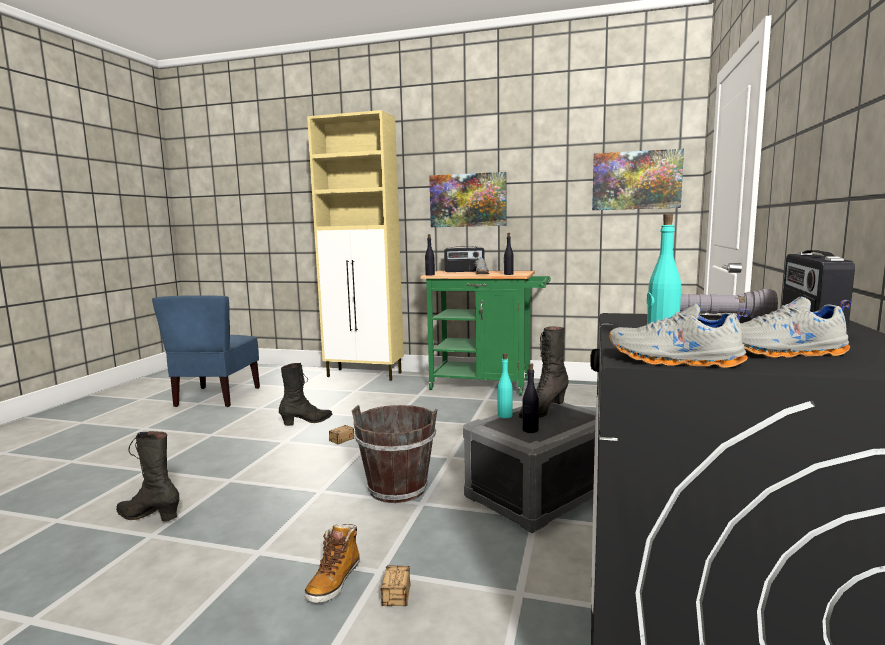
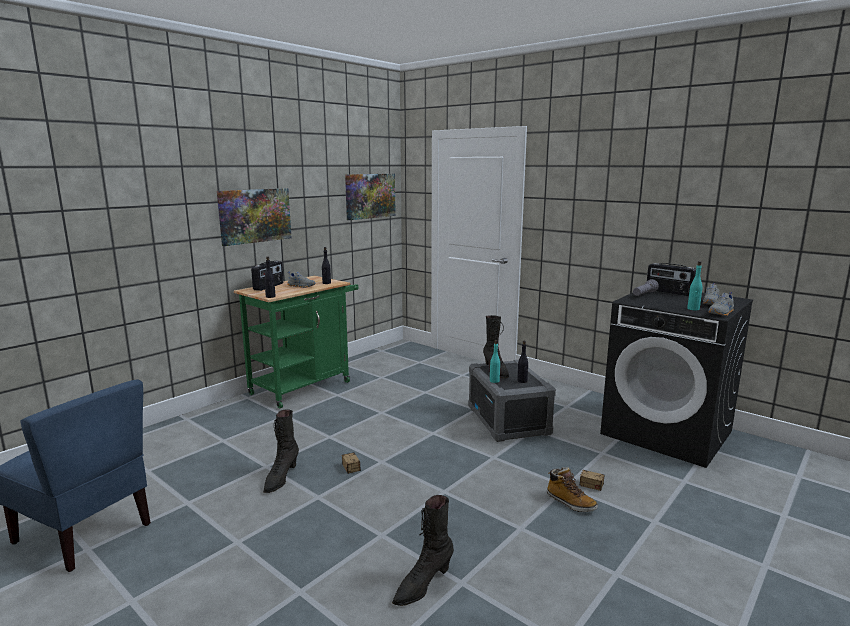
camera: 65 degrees left, 5 degrees up
(307, 422) = (281, 478): black boot -> black boot turned 150 degrees counterclockwise
(365, 375) = (177, 427): beige cabinet -> none
(398, 488) = (466, 461): brown bucket -> none

